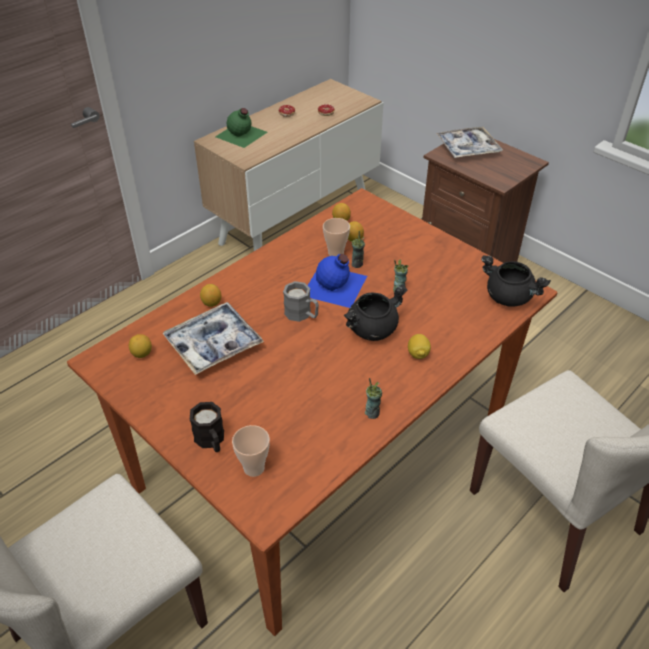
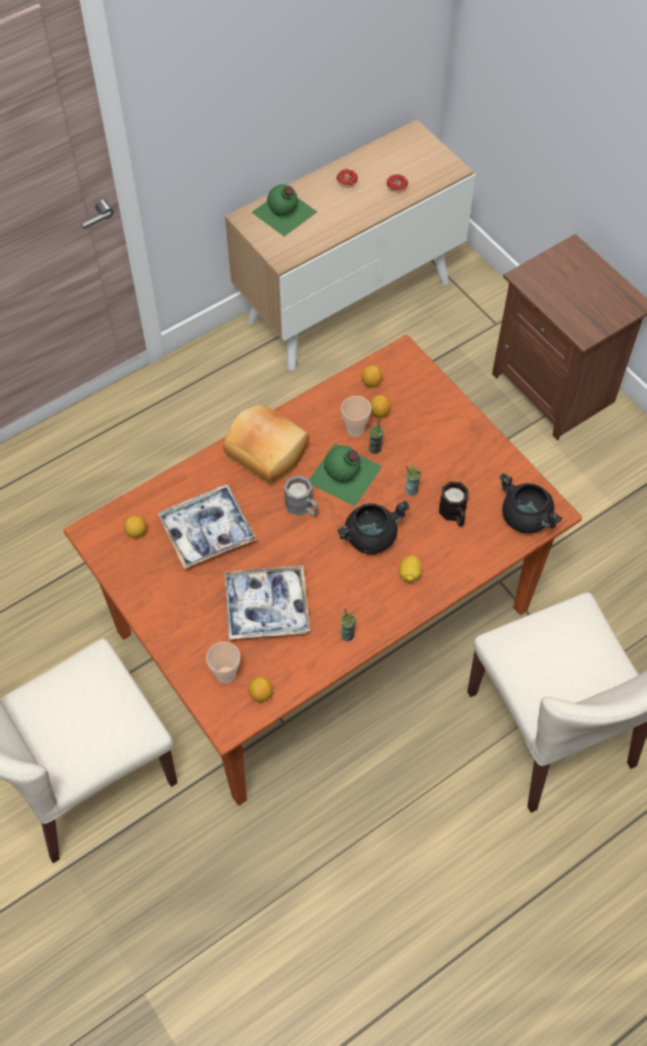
camera: 10 degrees right, 15 degrees up
(211, 303) = (212, 479): lemon -> lemon (260, 694)
(211, 441) = (191, 640): black mug -> black mug (454, 514)
(260, 277) = (268, 451): none -> bread
(335, 286) = (345, 475): blue bottle -> green bottle
(467, 148) = (562, 270): tray -> tray (266, 607)

